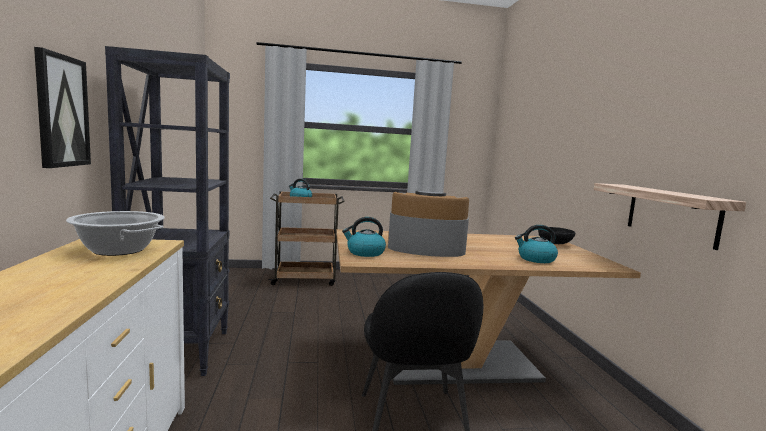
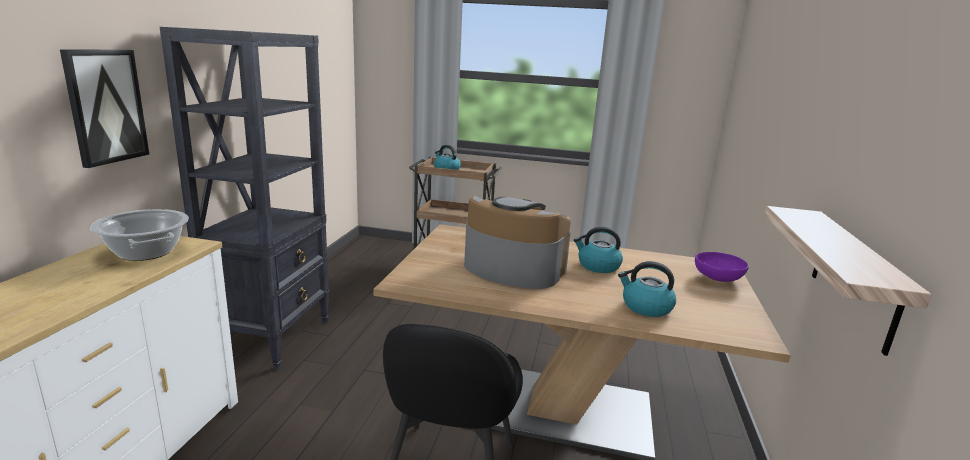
camera: 20 degrees right, 10 degrees up
(365, 253) = (425, 270): kettle -> kettle (598, 266)
(555, 244) = (717, 279): black bowl -> purple bowl

